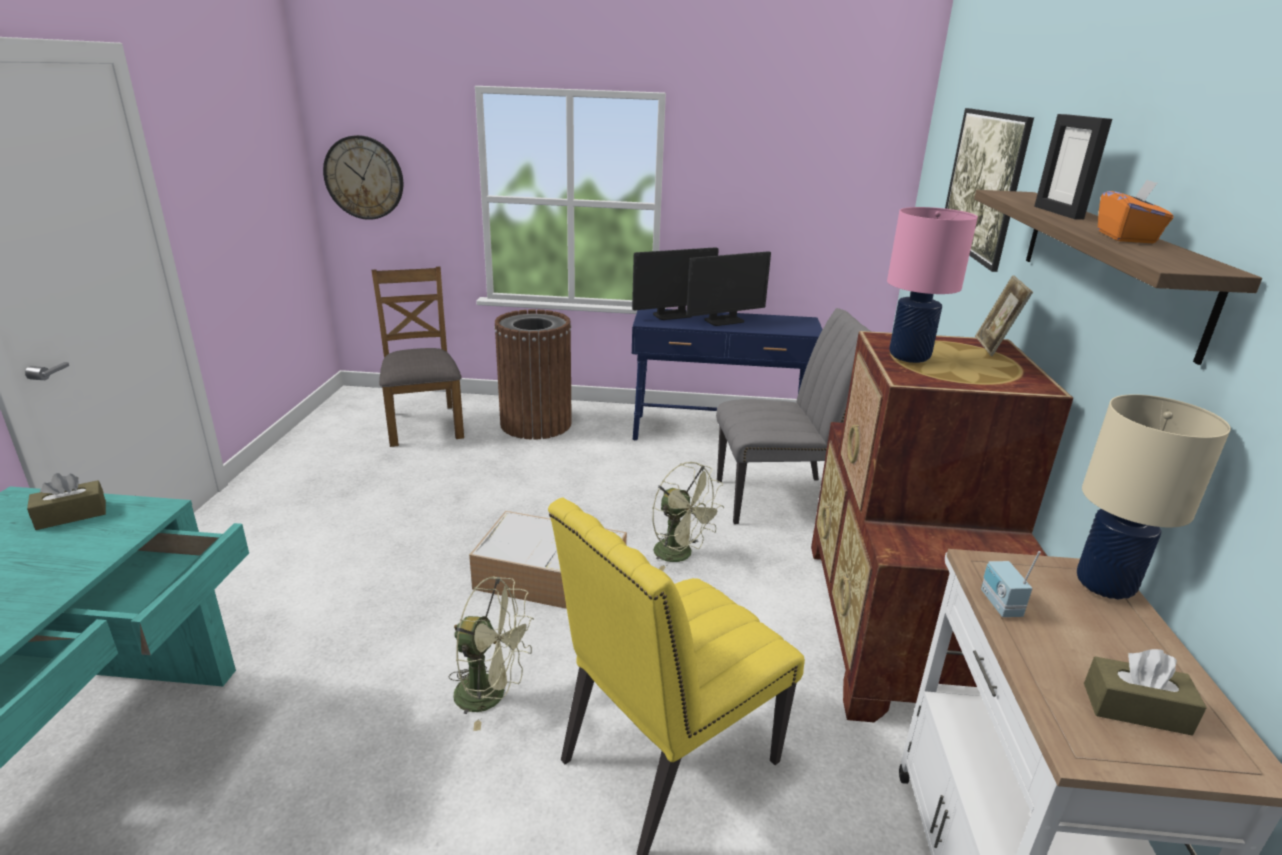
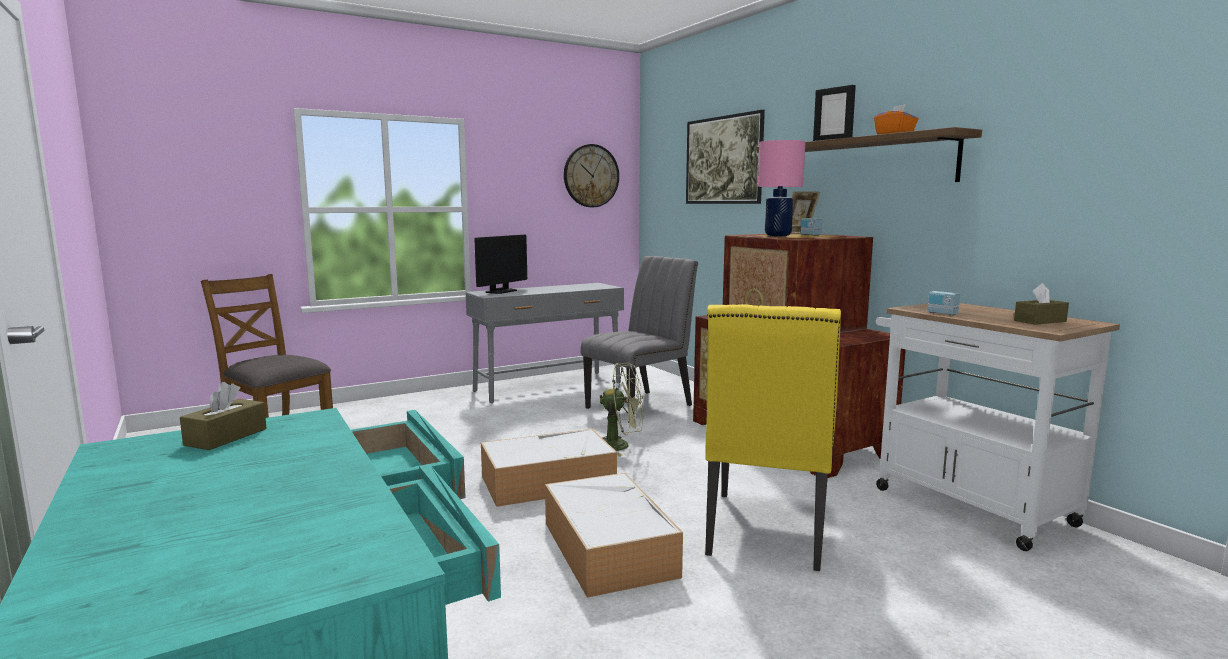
camera: 35 degrees left, 15 degrees down
(364, 178) = (165, 195): wall clock -> wall clock (591, 176)
(491, 695) = (607, 547): green fan -> storage box
(536, 423) = (391, 412): brown trash can -> none
(718, 434) = (549, 387): blue console table -> grey console table
(724, 320) = (543, 289): monitor -> none
(980, 363) = (810, 235): none -> radio
(1104, 587) = (960, 305): beige table lamp -> none

